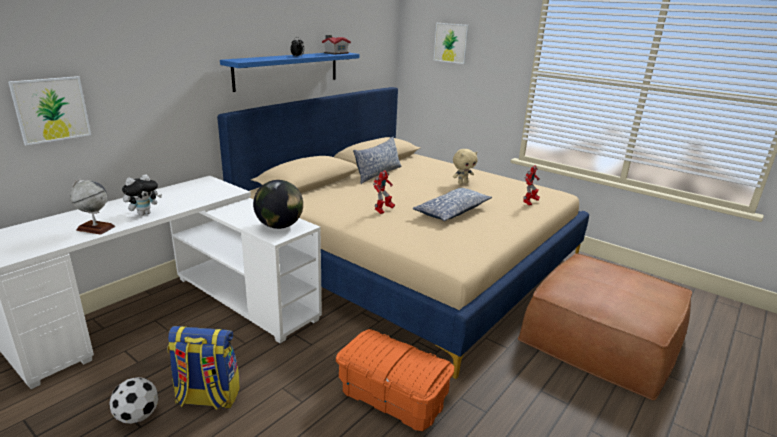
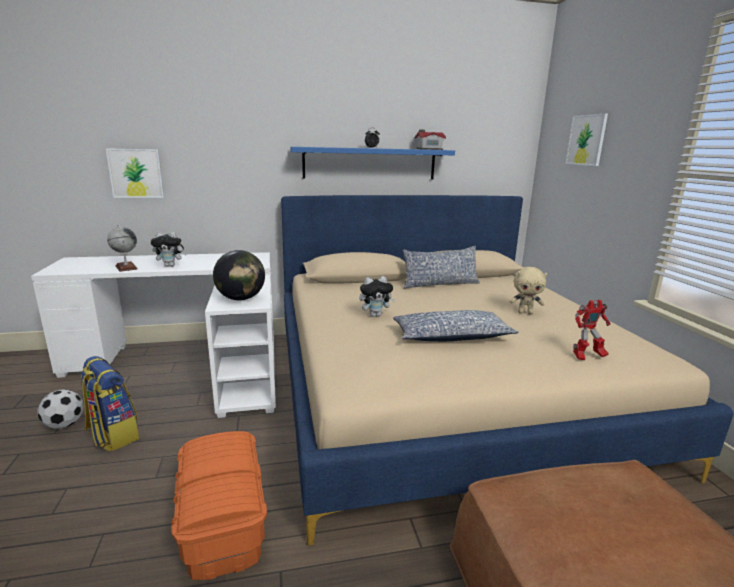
camera: 40 degrees right, 5 degrees down
(383, 211) = (375, 315): toy robot -> plush toy

